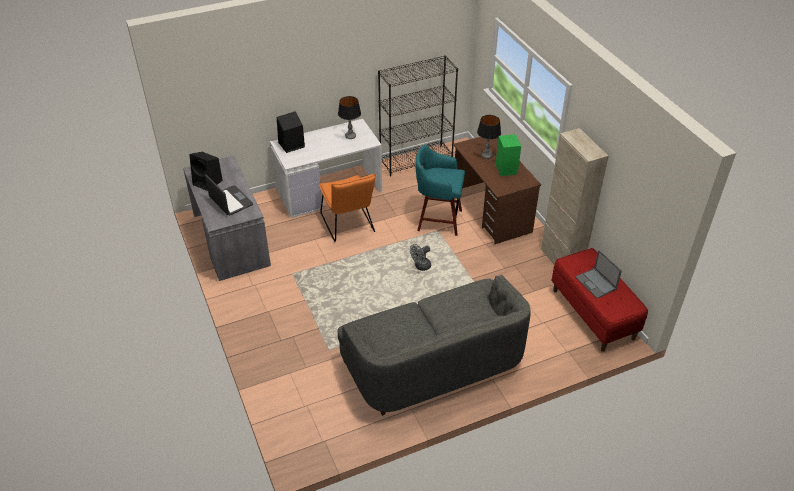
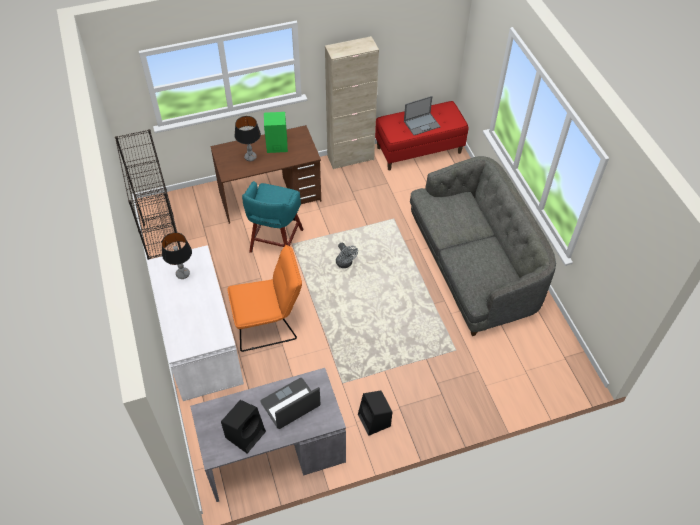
camera: 85 degrees left, 10 degrees up
(291, 145) = (185, 338): black speaker -> black speaker (374, 421)

